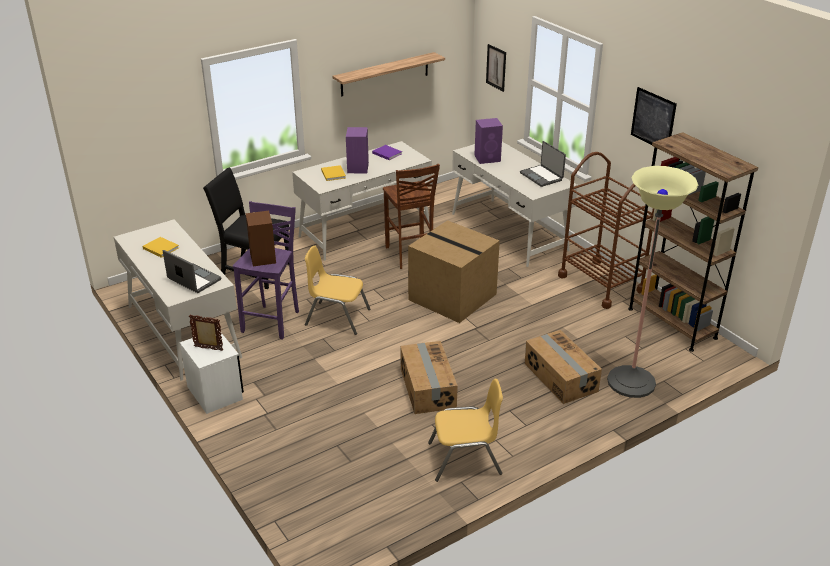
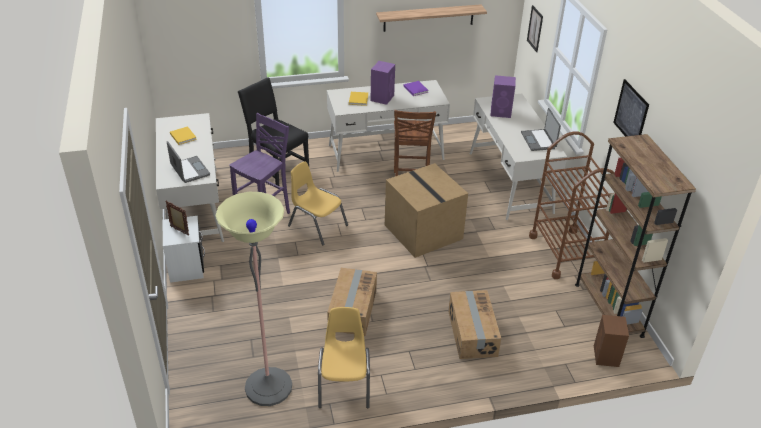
camera: 20 degrees right, 5 degrees up
(263, 258) = (256, 164): brown speaker -> brown speaker (606, 356)
(465, 459) = (345, 384): yellow chair -> yellow chair turned 105 degrees counterclockwise
(631, 382) = (533, 356): floor lamp -> floor lamp (268, 387)

